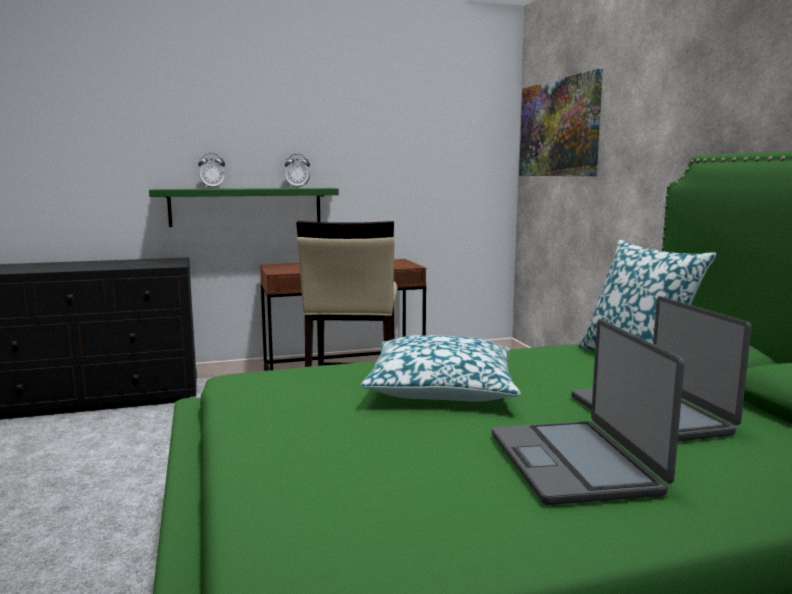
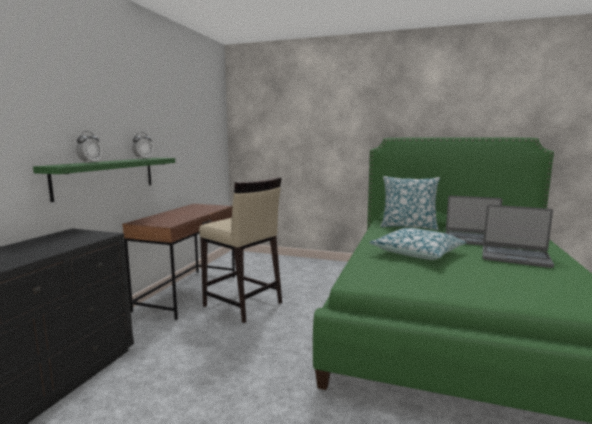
camera: 55 degrees left, 0 degrees up
(558, 128) = (269, 120): picture -> none

